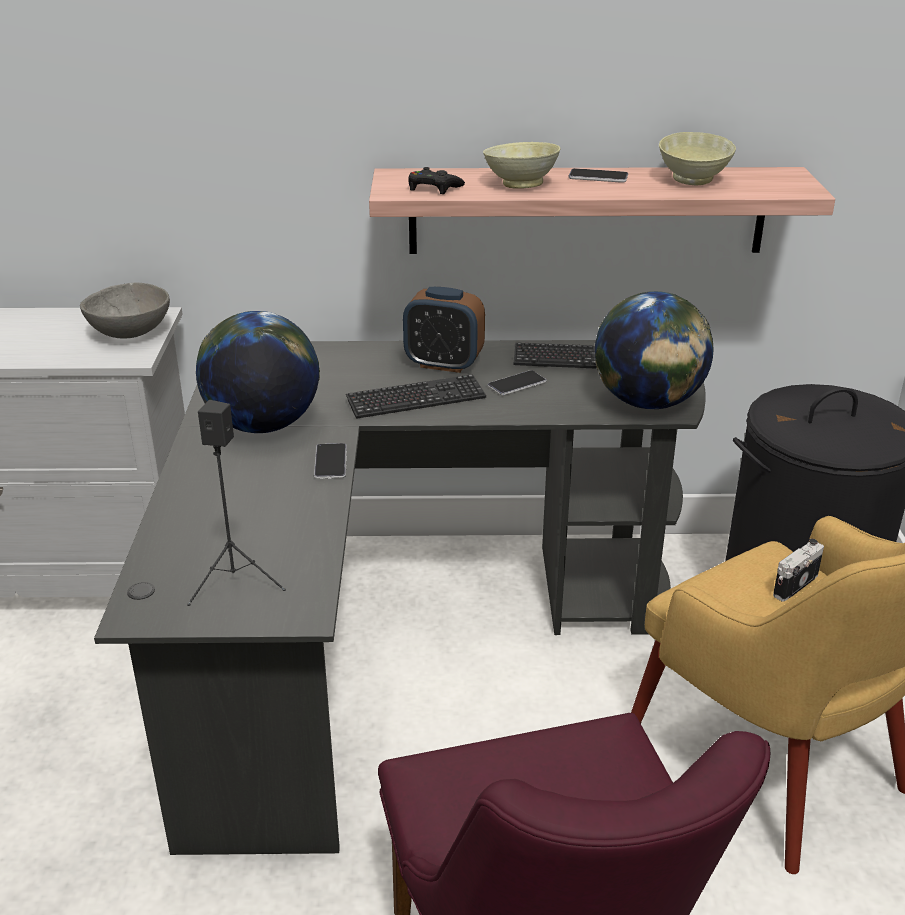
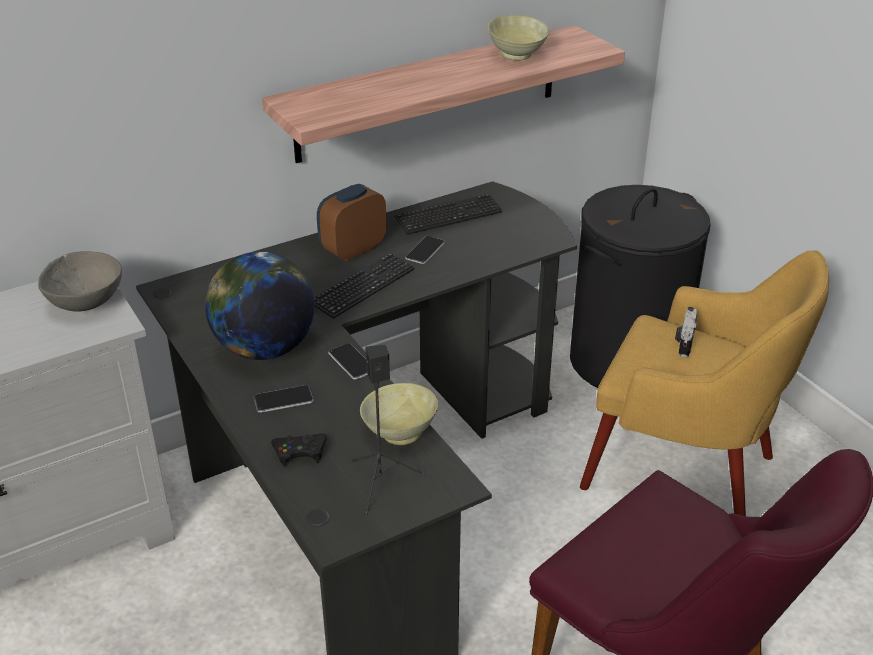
camera: 30 degrees left, 5 degrees up
(433, 188) = (337, 107): black game controller -> black game controller (300, 452)
(444, 364) = (353, 250): alarm clock -> alarm clock turned 150 degrees clockwise
(521, 184) = (399, 88): beige bowl -> beige bowl (399, 432)
(598, 177) = (447, 67): phone -> phone (283, 400)
(648, 403) = (531, 238): globe -> none

